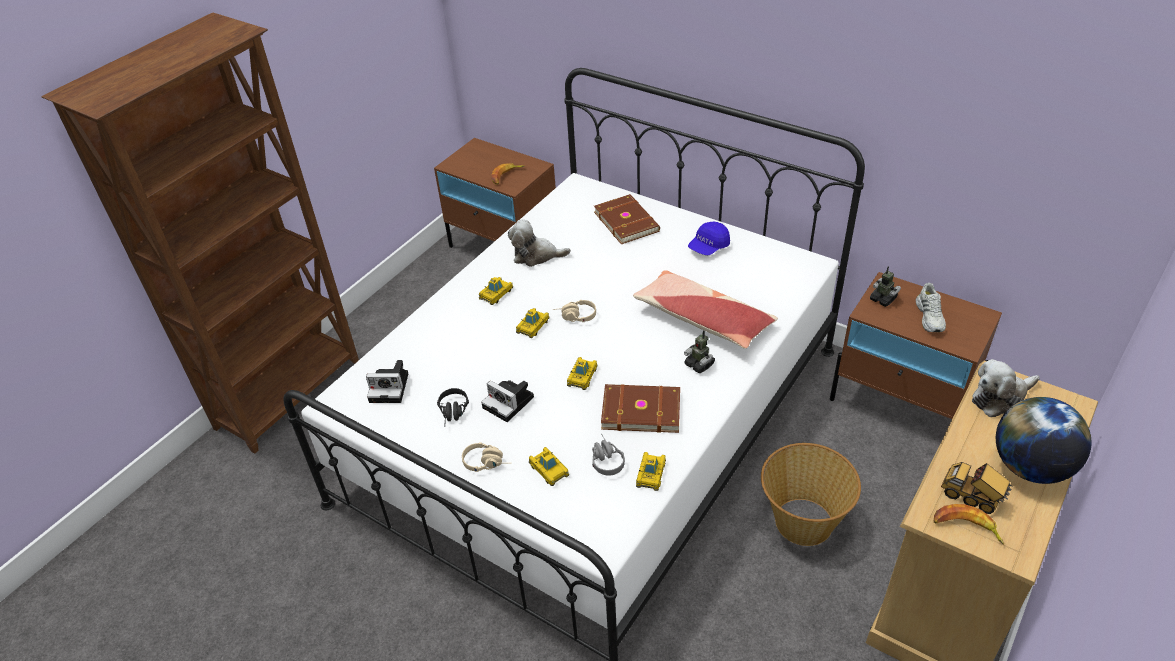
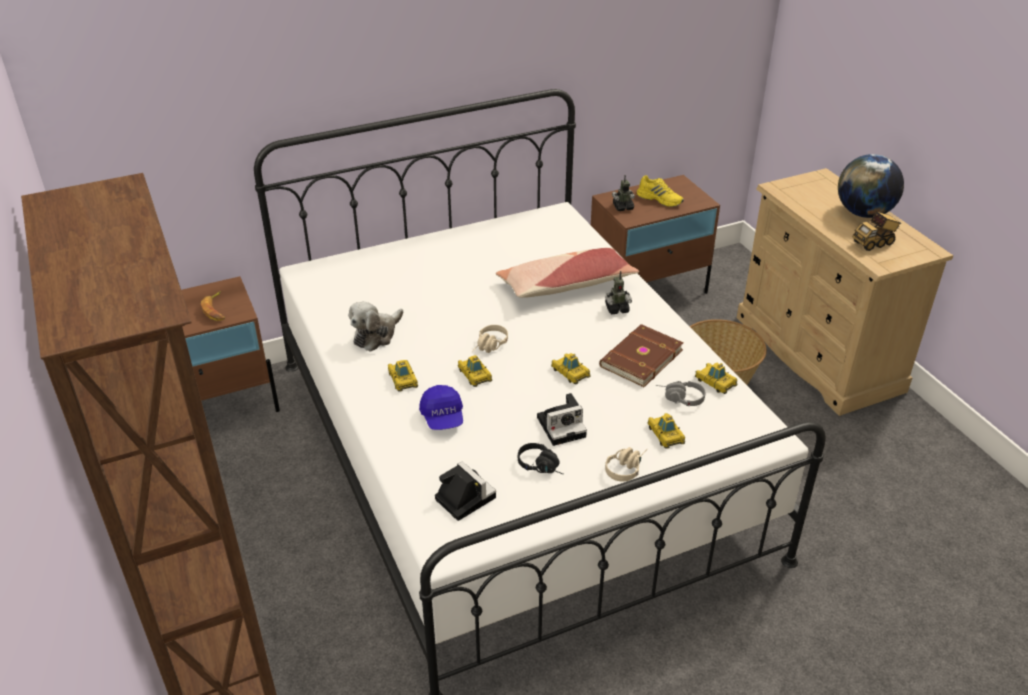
camera: 60 degrees left, 5 degrees down
(391, 387) = (463, 497): camera -> camera turned 75 degrees counterclockwise
(549, 470) = (665, 434): toy car -> toy car turned 105 degrees counterclockwise
(627, 221) = (395, 268): brown book -> none
(708, 247) = (482, 245): blue cap -> blue cap (443, 417)
(930, 316) = (660, 199): white shoe -> yellow shoe
(966, 527) = (897, 256): banana -> none
(1000, 398) = (797, 195): plush toy -> none

